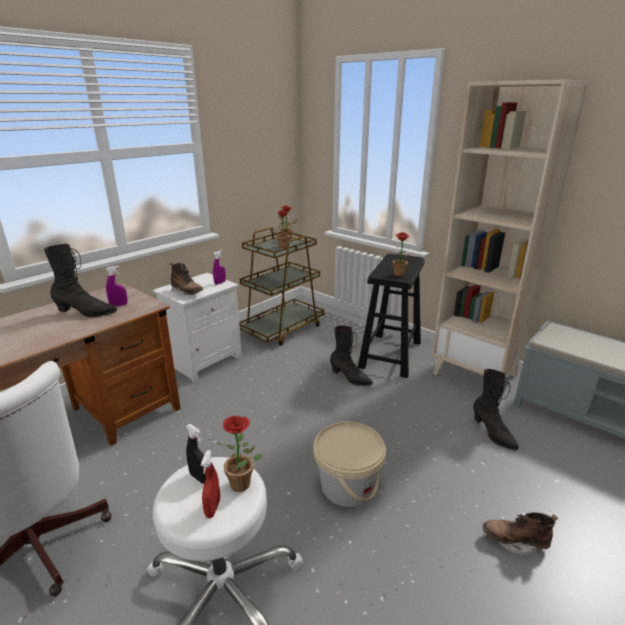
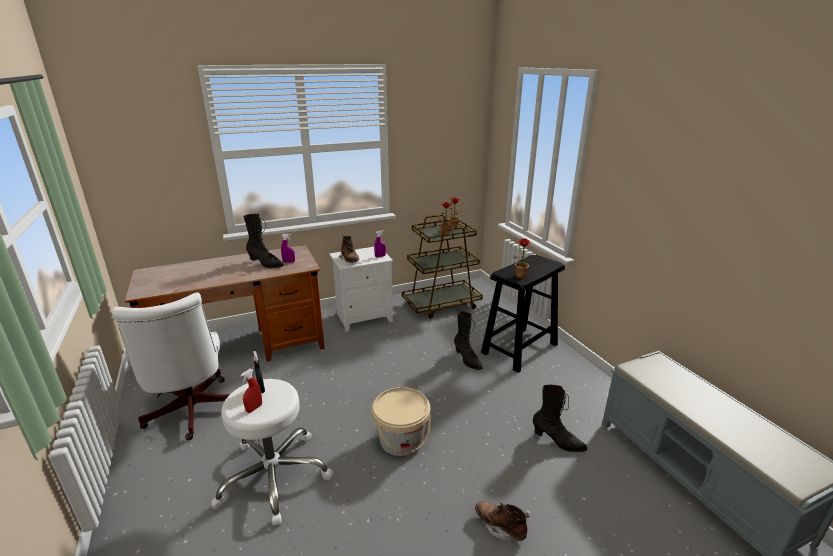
camera: 25 degrees right, 0 degrees up
(244, 485) = (281, 401): potted plant -> none
(475, 374) = (588, 387): beige bookcase -> none
(493, 433) = (558, 441): black boot -> black boot turned 60 degrees counterclockwise

